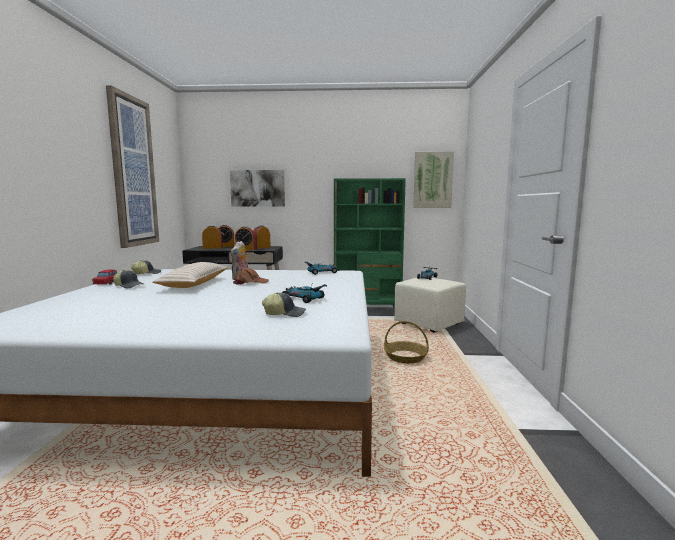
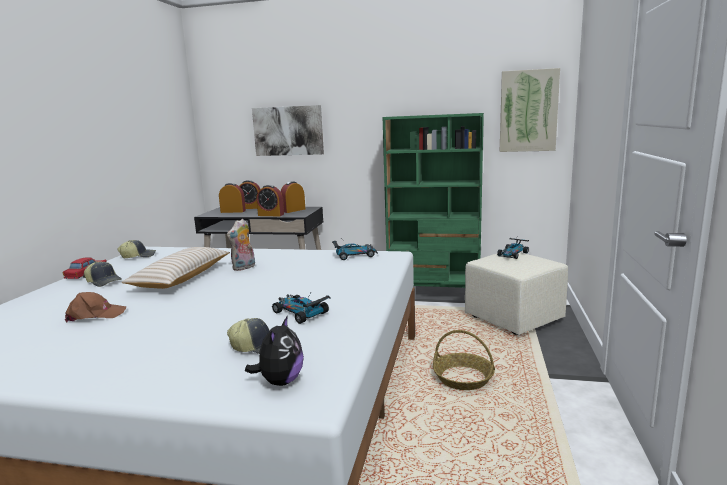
camera: 10 degrees right, 5 degrees up
(133, 172) = (120, 125): picture -> none
(250, 282) = (251, 277): brown cap -> brown cap (95, 315)
(314, 328) = (280, 381): none -> plush toy

